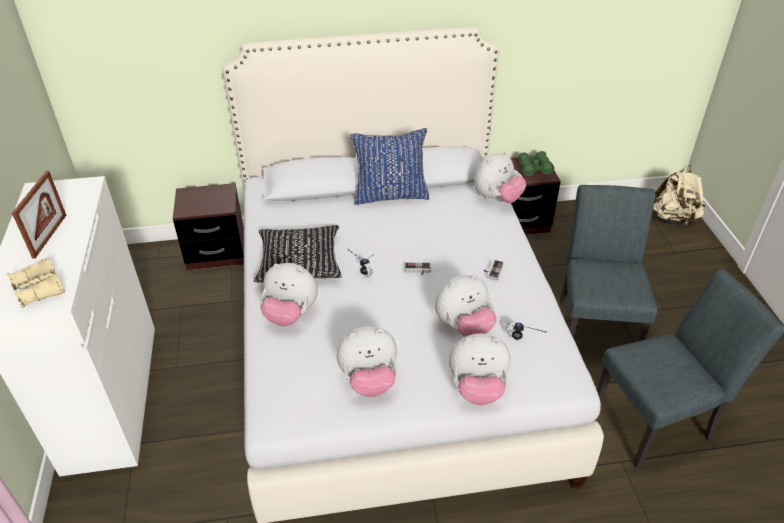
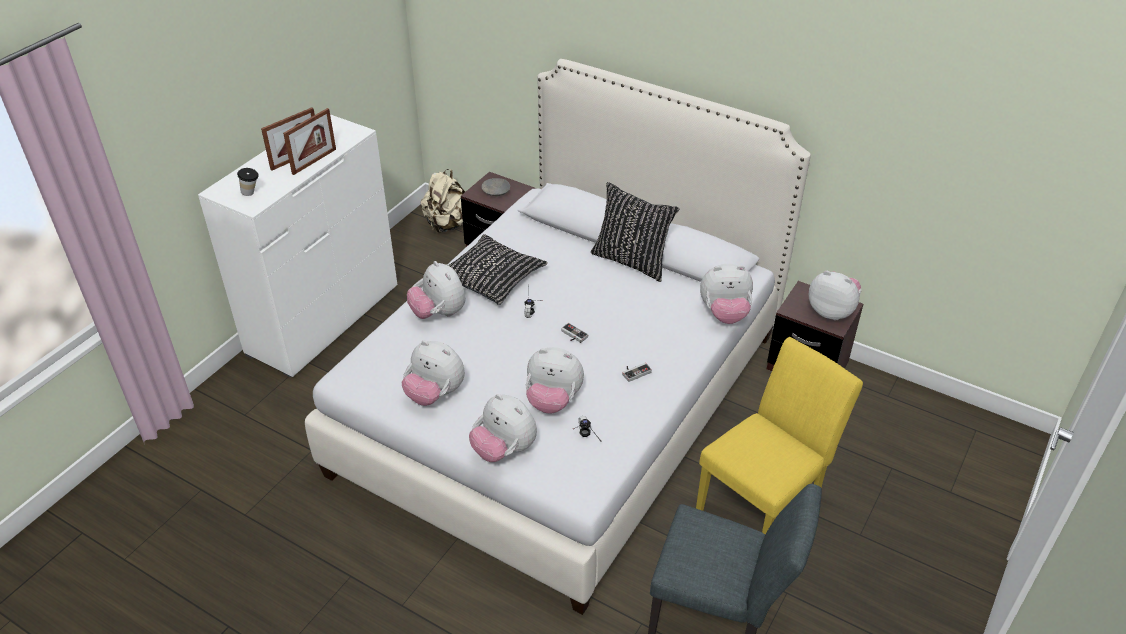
camera: 40 degrees right, 0 degrees up
(39, 289) = (251, 193): beige binoculars -> cup
(74, 229) = (314, 161): none -> picture frame
(201, 201) = (495, 192): none -> grey bowl
(390, 194) = (631, 260): blue pillow -> black pillow
(534, 168) = (831, 311): green binoculars -> plush toy
(594, 325) = (764, 503): grey chair -> yellow chair
(672, 219) = (995, 459): beige backpack -> beige backpack (447, 224)

